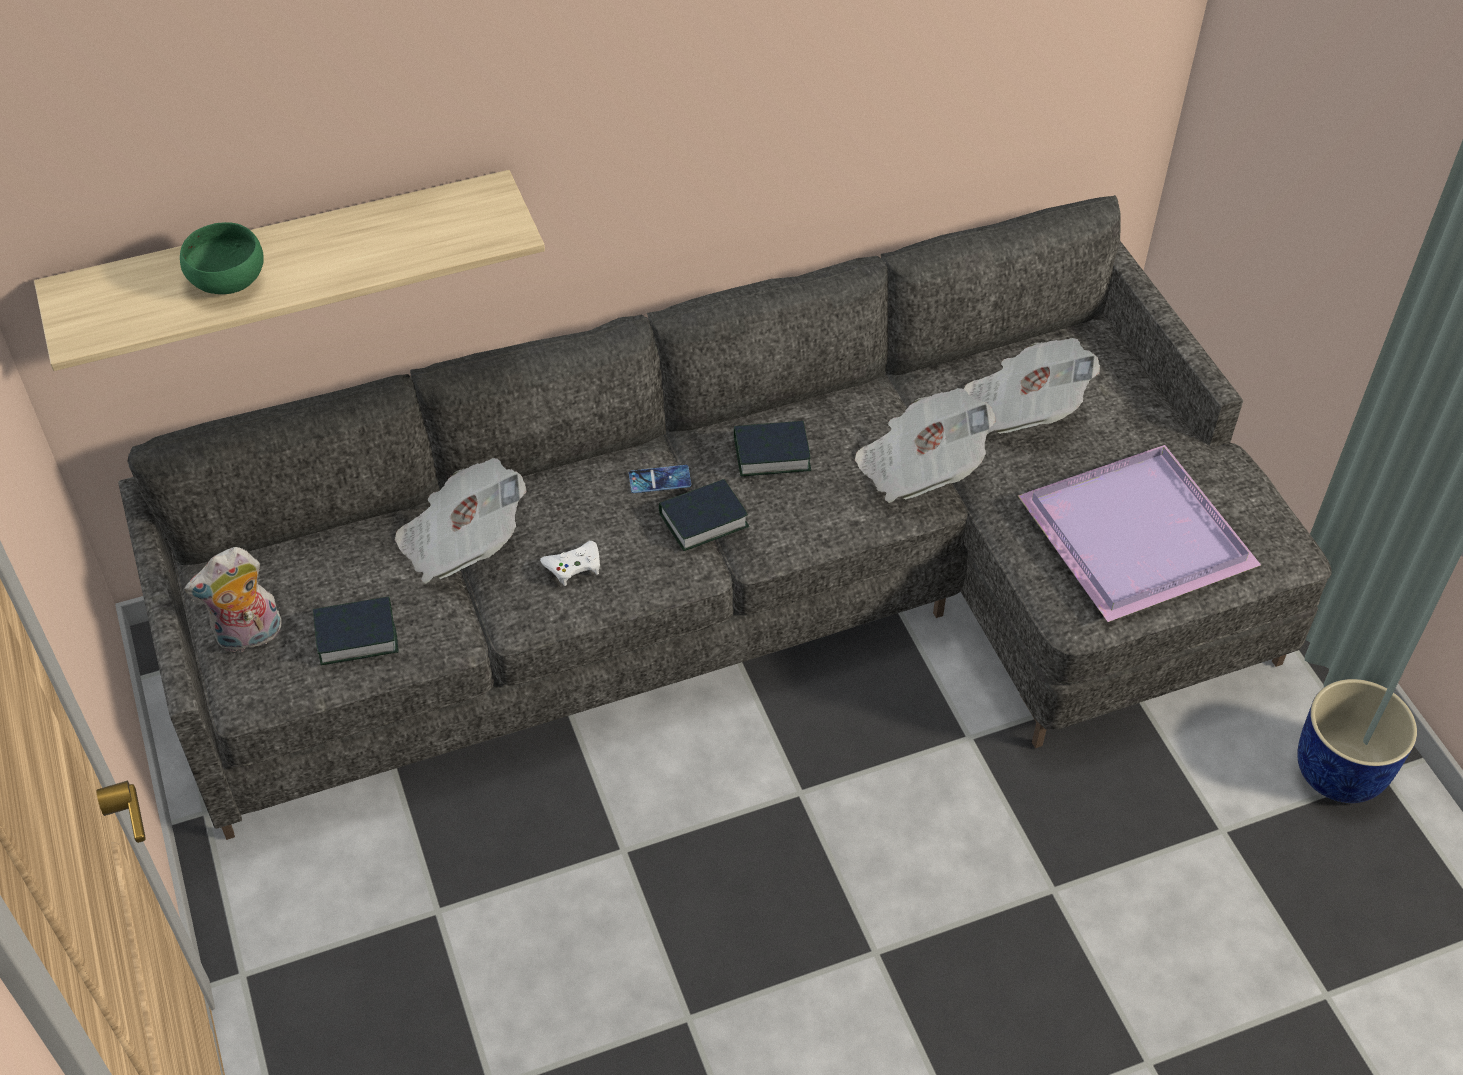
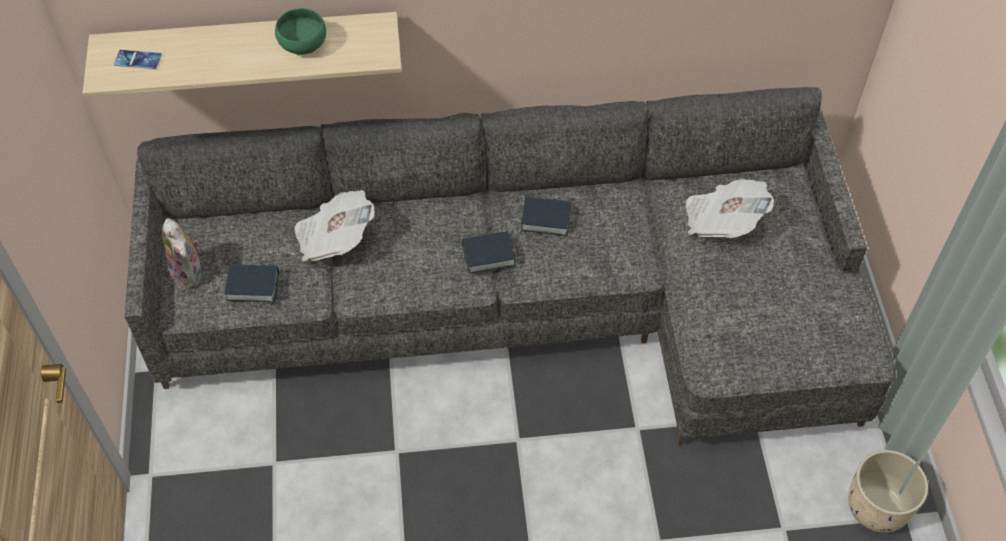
camera: 15 degrees right, 5 degrees up
(226, 281) = (200, 57): green bowl -> green bowl (302, 45)
(249, 637) = (190, 273): plush toy -> plush toy turned 105 degrees counterclockwise
(574, 566) = (397, 269): white game controller -> none
(660, 479) = (469, 222): phone -> phone (138, 60)
(920, 468) = (639, 249): newspaper -> none
(1131, 534) = (764, 323): purple tray -> none
(1339, 771) = (876, 508): blue planter -> beige planter

